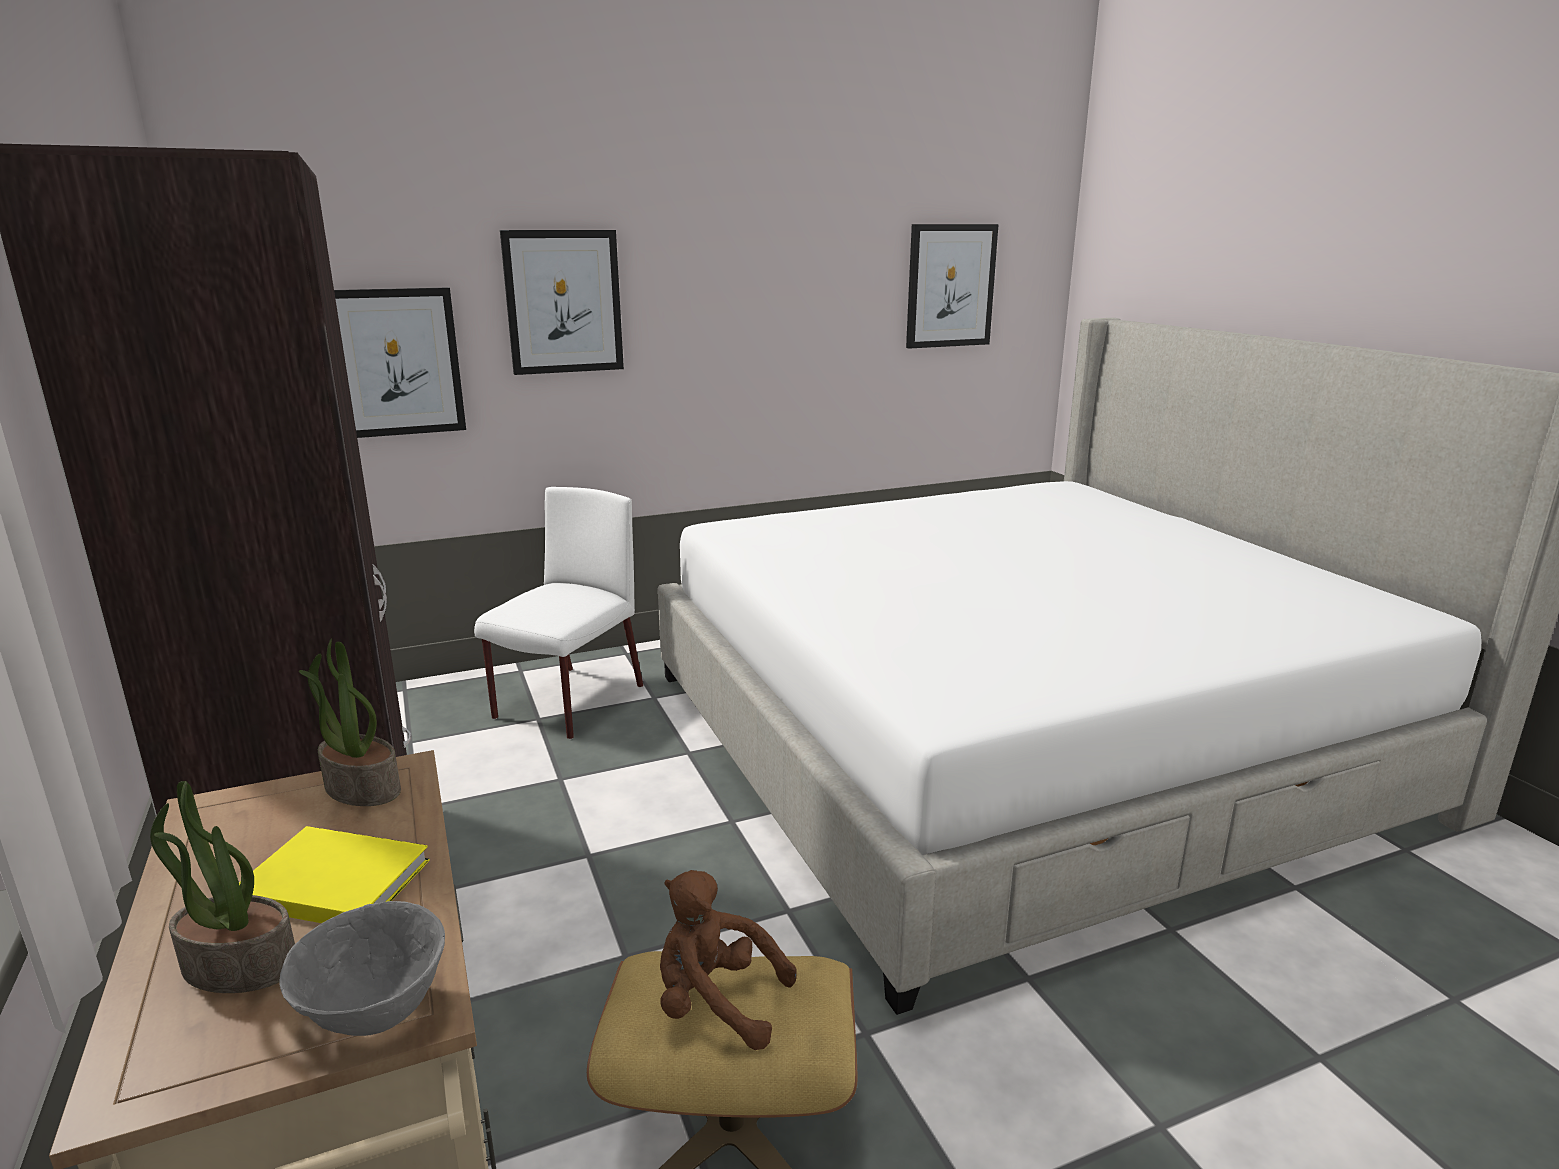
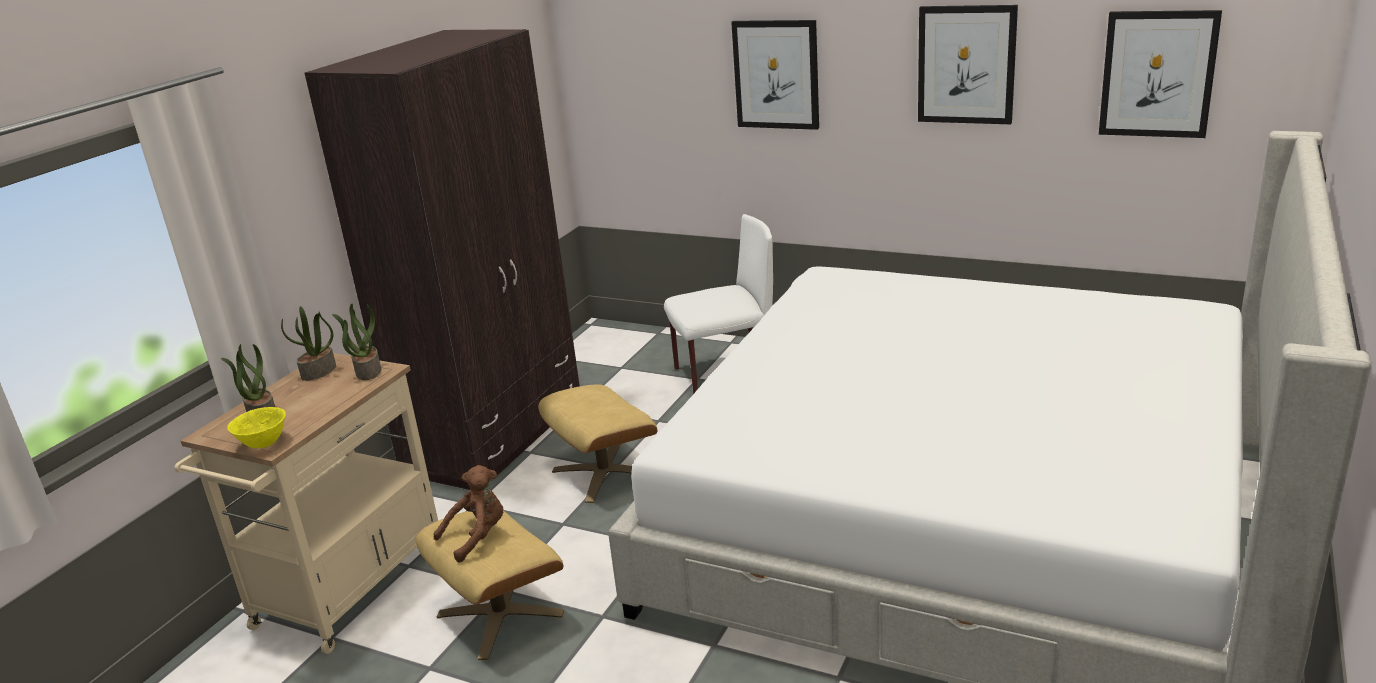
camera: 50 degrees right, 5 degrees up
(233, 834) = (319, 372): none -> potted plant
(332, 880) = (313, 400): yellow book -> none
(374, 1014) = (263, 444): grey bowl -> yellow bowl
(397, 362) = (666, 111): picture -> picture (966, 64)
(581, 867) = (603, 472): none -> beige ottoman
(716, 1003) = (477, 536): brown plush toy -> brown plush toy turned 75 degrees clockwise

